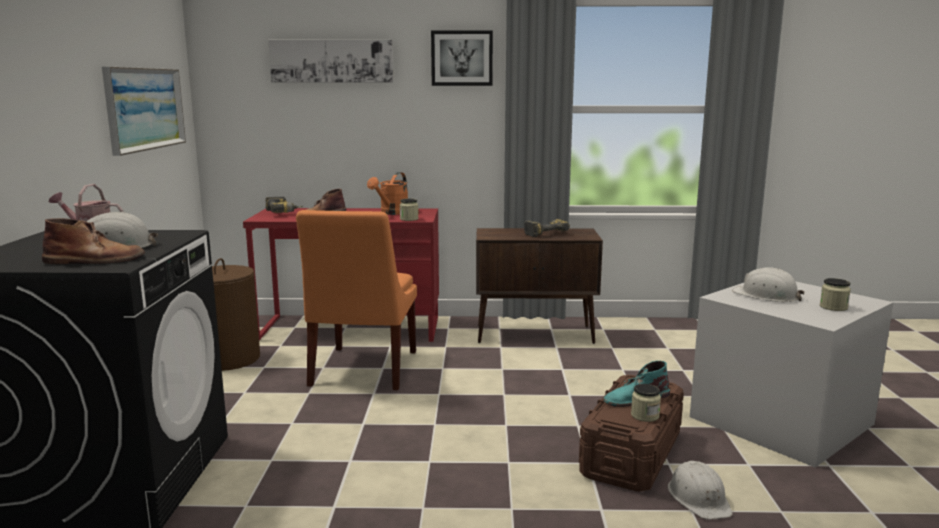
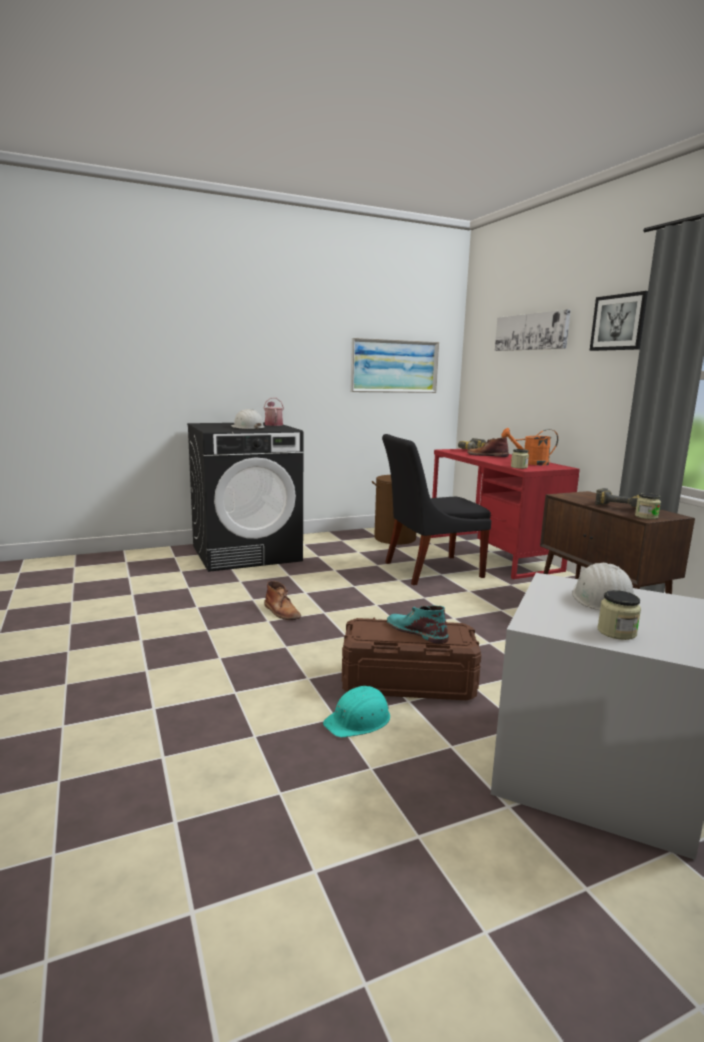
camera: 65 degrees right, 0 degrees up
(95, 260) = (220, 428): brown boot -> brown boot (282, 612)
(362, 370) = (428, 570): orange chair -> black chair
(645, 415) = (384, 637): jar -> jar (646, 517)
(699, 498) = (359, 720): white hard hat -> turquoise hard hat

